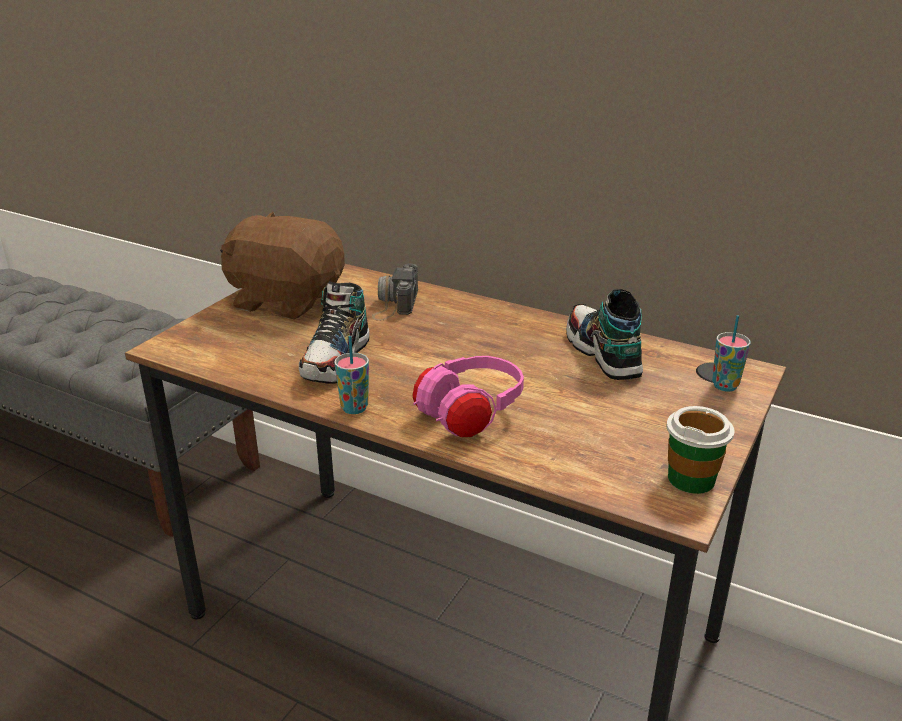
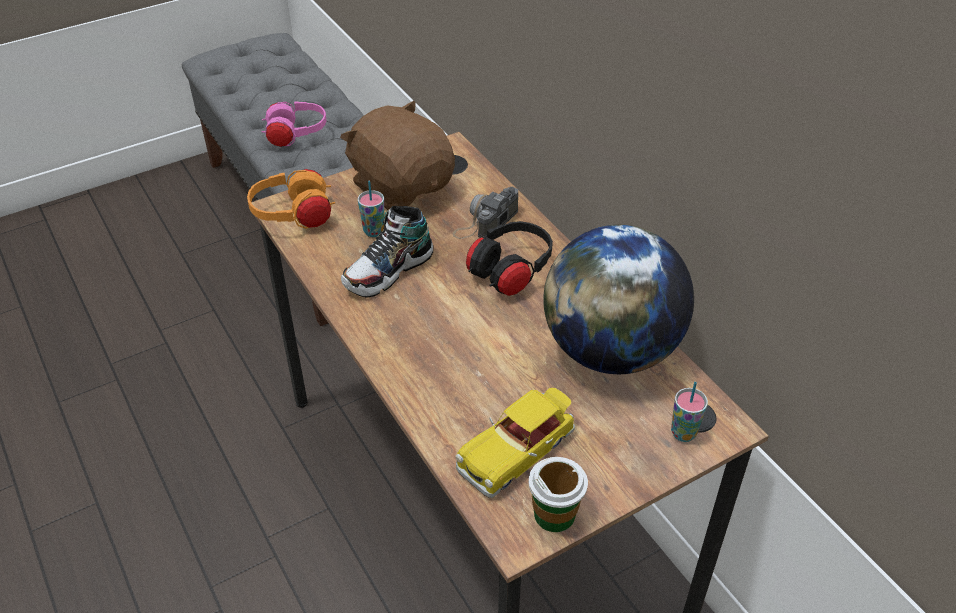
camera: 30 degrees right, 15 degrees up
(190, 348) = (294, 217): none -> orange headphones
(354, 408) = (363, 328): cup -> cup (374, 231)
(456, 329) = (510, 273): none -> black headphones
(469, 416) = (440, 373): pink headphones -> pink headphones (296, 136)
(602, 353) = (610, 351): shoe -> globe
(605, 446) = (517, 450): none -> toy car

